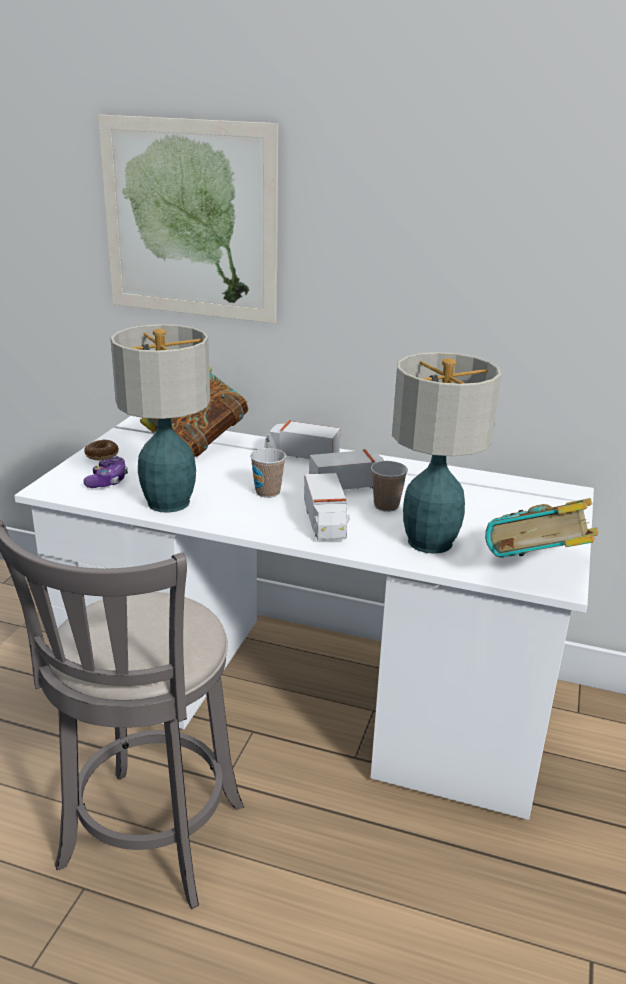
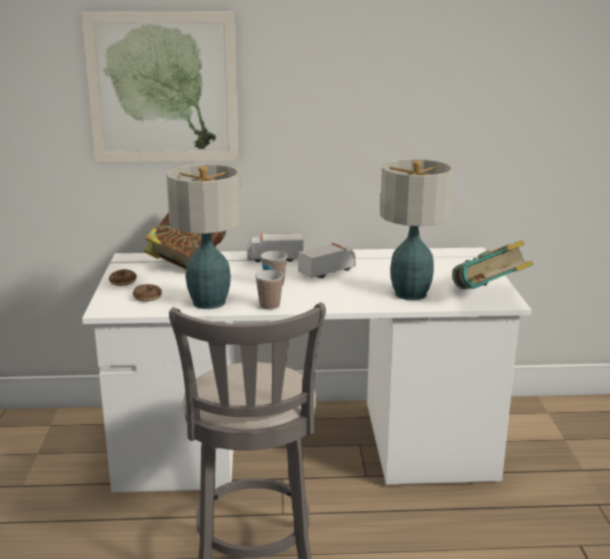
camera: 20 degrees left, 5 degrees down
(108, 481) = (147, 297): game controller -> donut
(325, 523) = (332, 295): toy truck -> none
(386, 506) = (363, 279): cup -> cup (269, 306)

